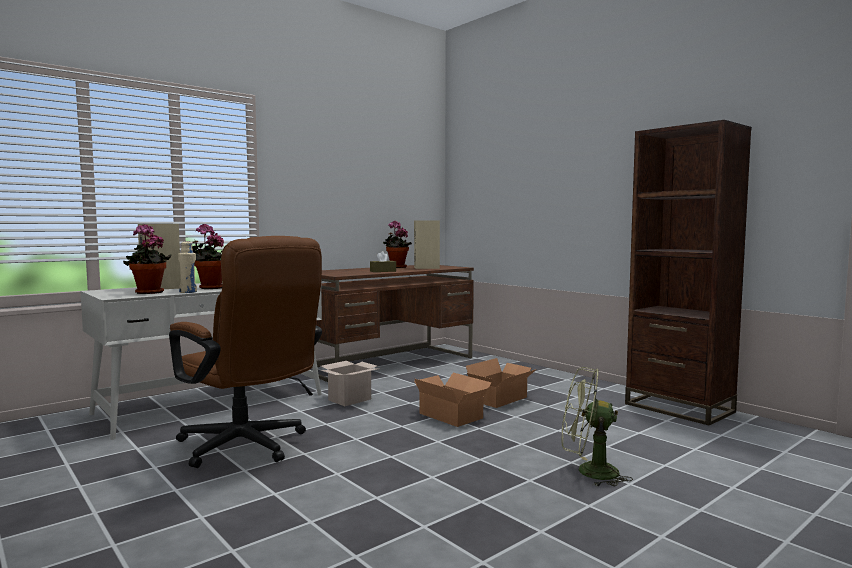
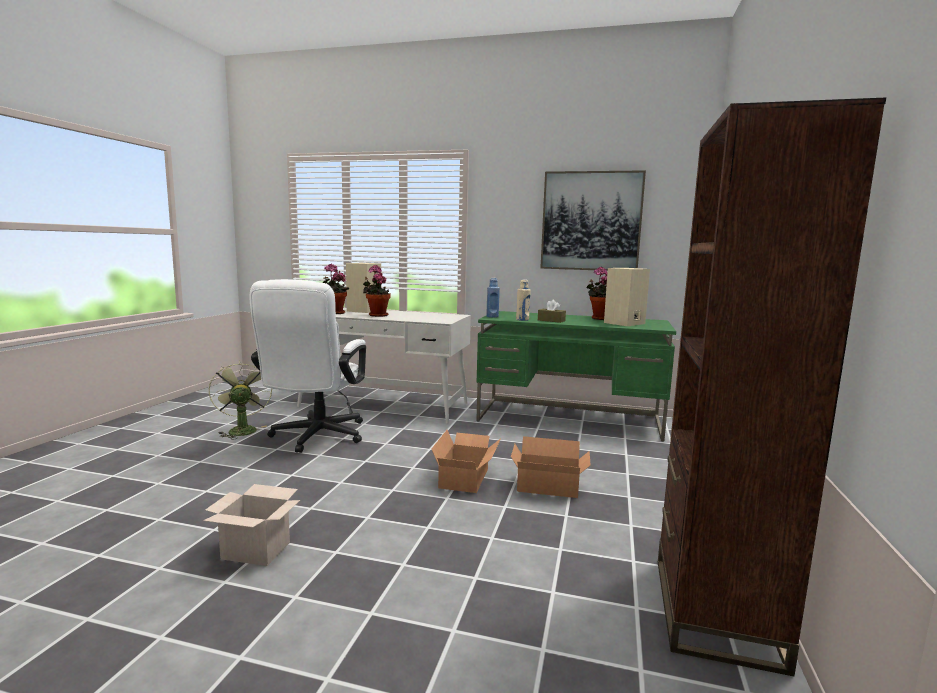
camera: 55 degrees right, 5 degrees up
(188, 292) = (349, 316): beige bottle -> beige bottle (522, 320)
(248, 447) = (315, 438): brown office chair -> white office chair
(330, 274) = (492, 316): none -> blue bottle
(350, 399) = (451, 434): cardboard box -> cardboard box (258, 550)
(370, 180) = (591, 221): none -> picture
(390, 364) = (570, 419): brown desk -> green desk
(588, 472) = (383, 580): green fan -> green fan (241, 430)

